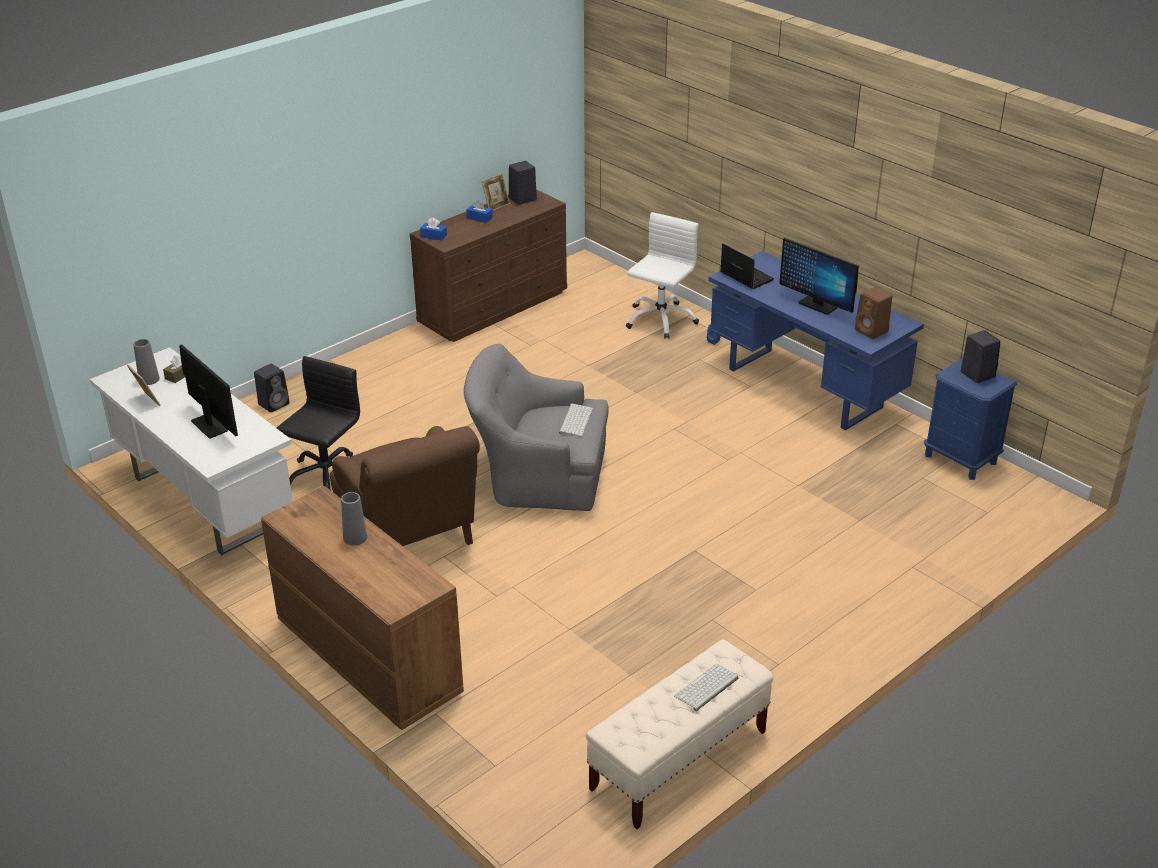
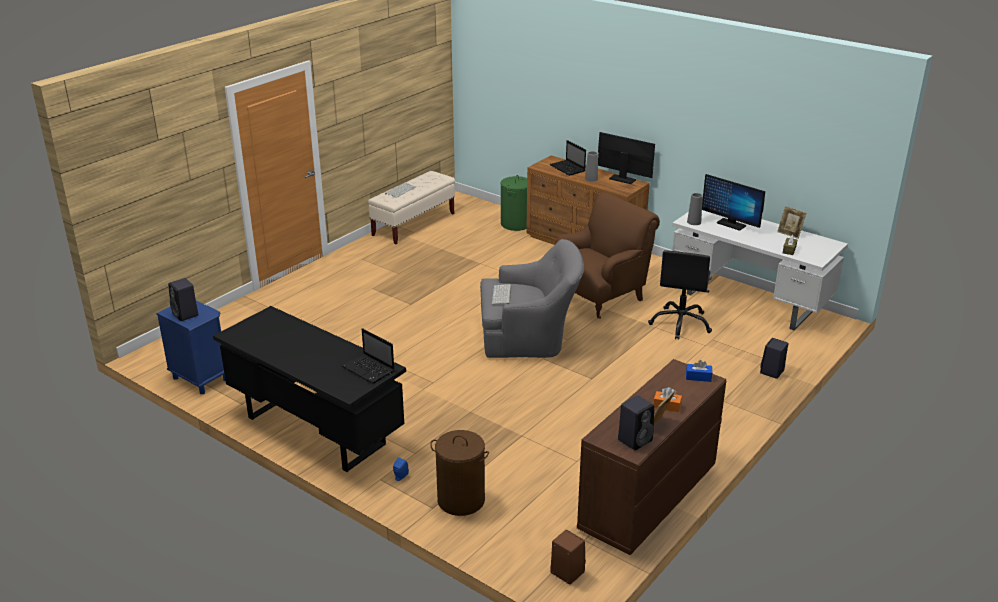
camera: 170 degrees right, 5 degrees down
(149, 379) = (806, 246): grey vase -> grey vase (694, 222)
(380, 573) = (568, 168): none -> laptop
(409, 535) = (599, 296): brown armchair -> brown armchair turned 90 degrees clockwise
(470, 736) = (516, 224): none -> green laundry basket
(479, 218) = (667, 406): blue tissue box -> orange tissue box
(660, 319) = (460, 500): white office chair -> brown laundry basket
(805, 388) = (314, 431): blue desk -> black desk
(817, 305) = (304, 344): monitor -> monitor (622, 179)
(872, 331) = (262, 324): brown speaker -> brown speaker (566, 572)

